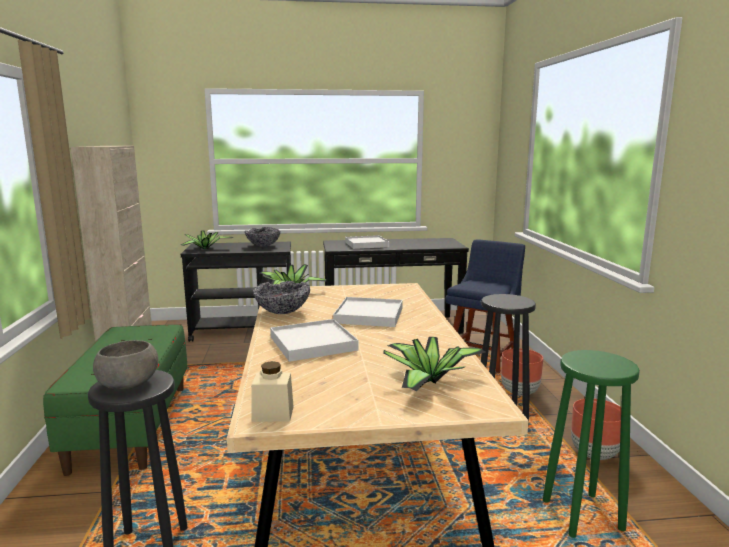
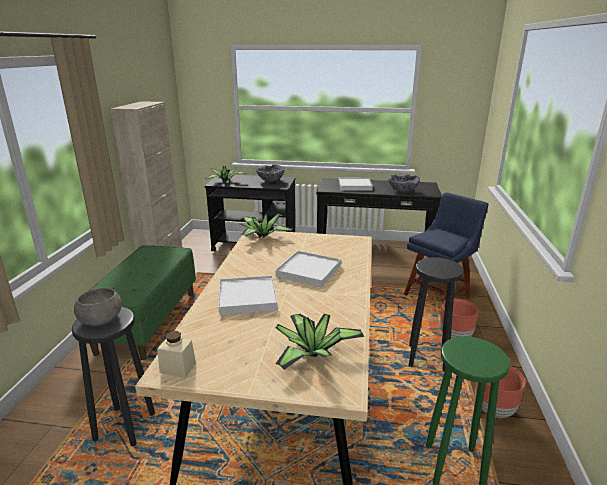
camera: 15 degrees right, 10 degrees up
(282, 312) = (244, 259): bowl -> bowl (402, 191)

